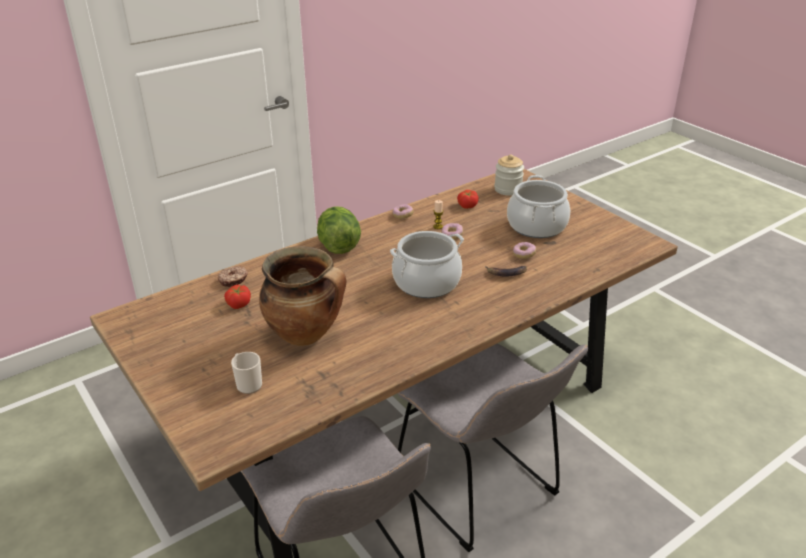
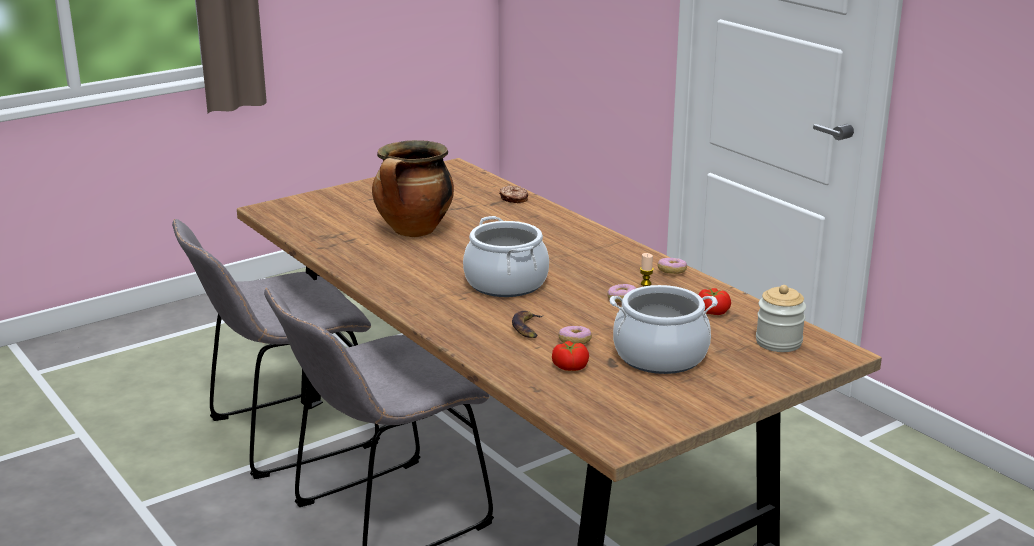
camera: 90 degrees right, 10 degrees down
(238, 304) = (470, 203): tomato -> tomato (570, 366)
(247, 384) = (345, 214): mug -> none
(338, 246) = (587, 240): lettuce -> none

